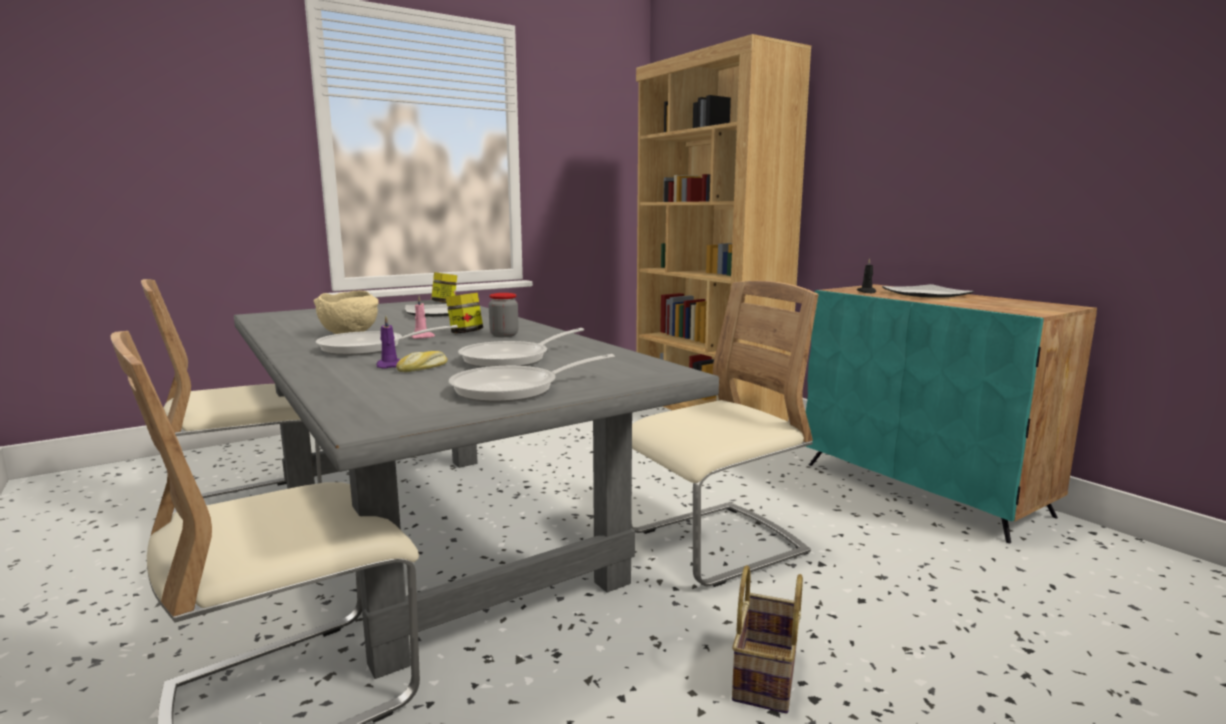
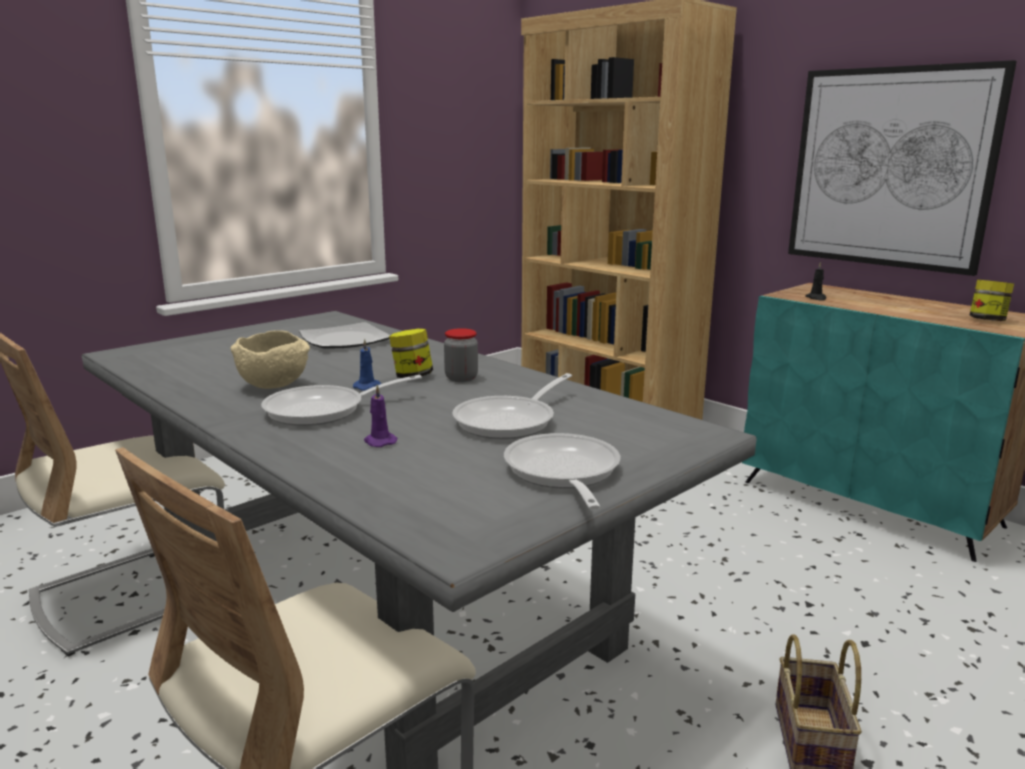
camera: 10 degrees left, 5 degrees up
(422, 337) = (368, 387): pink candle -> blue candle
(423, 368) = (424, 443): bread -> none
(445, 303) = (333, 321): jar -> jar (987, 320)
(514, 389) = (562, 474): frying pan -> frying pan turned 120 degrees clockwise
(715, 545) = (693, 591): beige chair -> none
(926, 294) = (878, 300): plate -> none
(942, 175) = (890, 168): none -> picture

